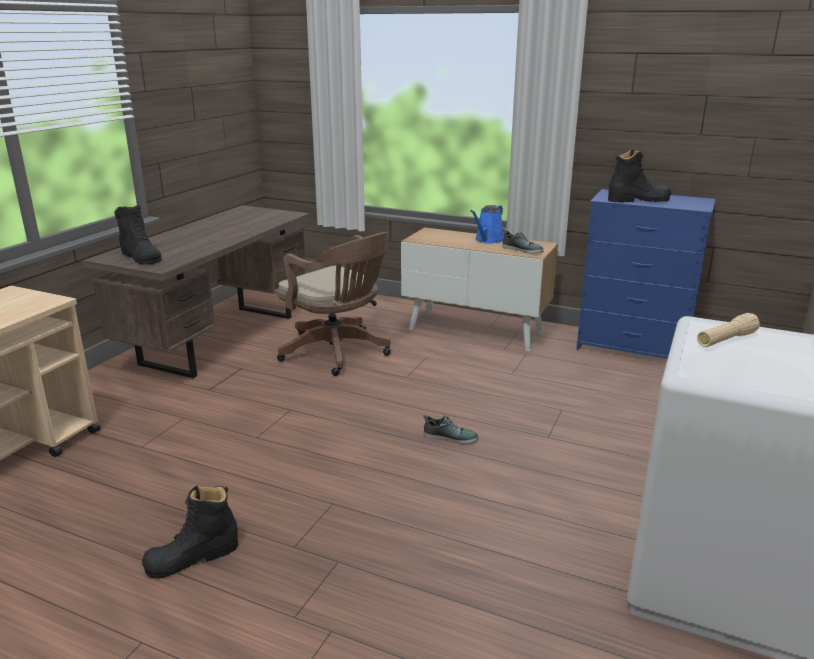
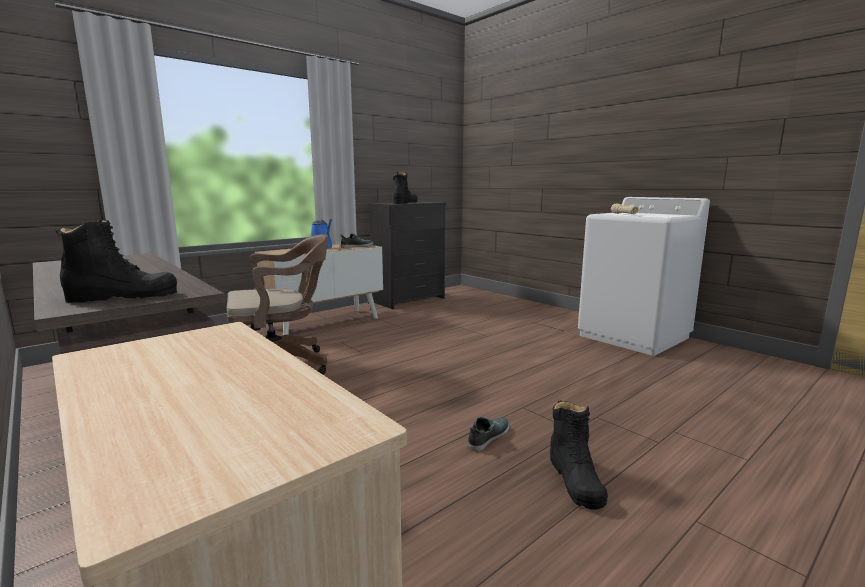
camera: 65 degrees left, 10 degrees down
(450, 437) = (464, 357): shoe -> shoe (488, 437)
(633, 348) = (410, 300): blue dresser -> black dresser

